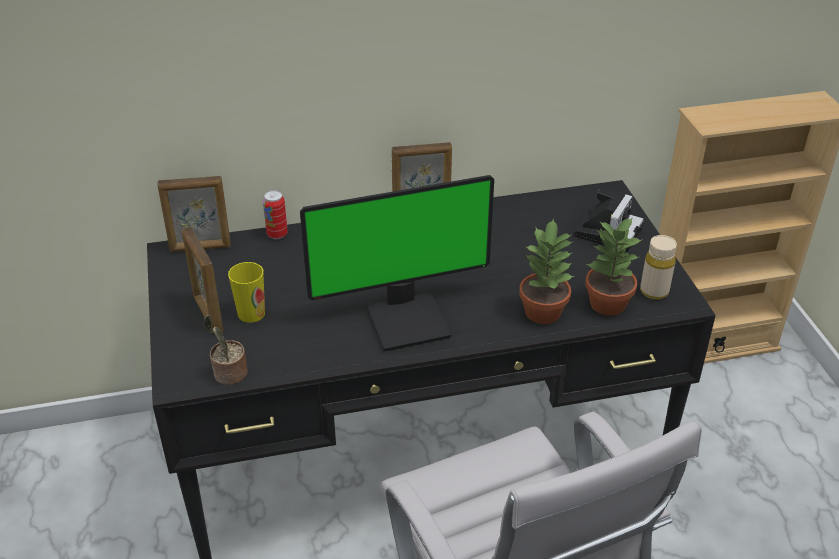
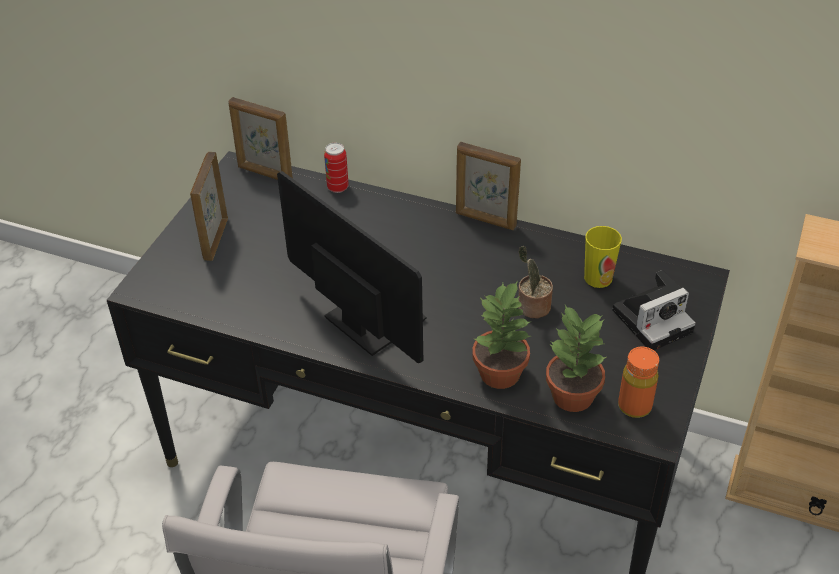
camera: 35 degrees right, 5 degrees up
(229, 375) = (182, 301): potted plant -> potted plant (532, 307)
(251, 313) = (249, 254): cup -> cup (598, 278)
(408, 319) = (370, 321): monitor -> monitor turned 150 degrees counterclockwise
(654, 291) = (634, 406): beige bottle -> orange bottle

